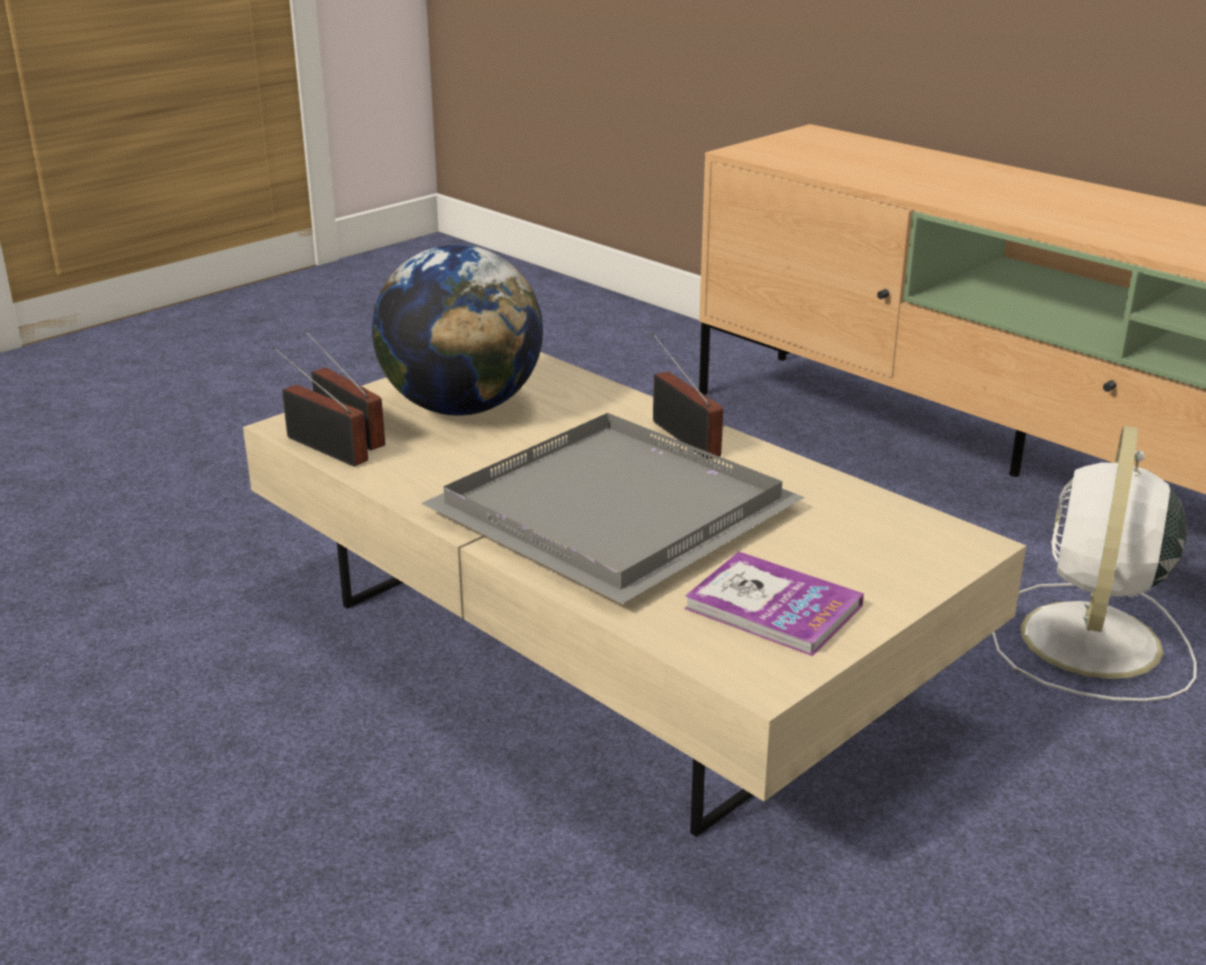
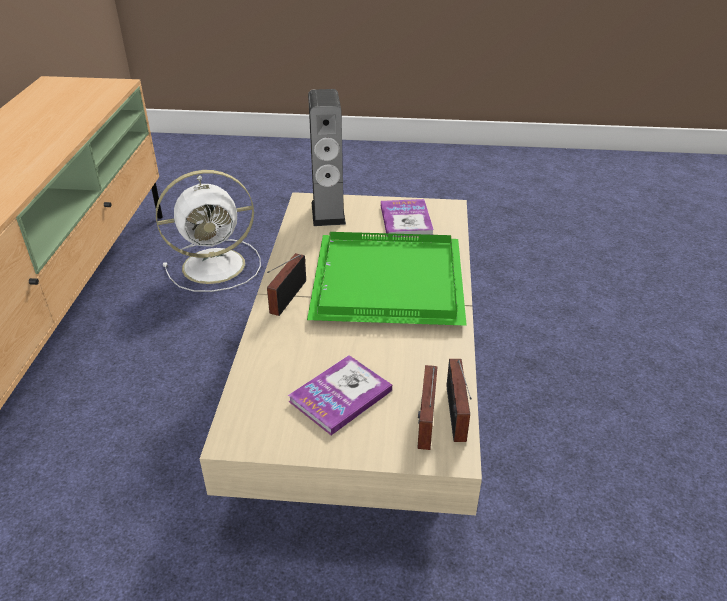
camera: 130 degrees left, 10 degrees up
(462, 407) = (340, 396): globe -> book
(620, 512) = (385, 280): grey tray -> green tray
(896, 546) = (328, 213): none -> speaker

